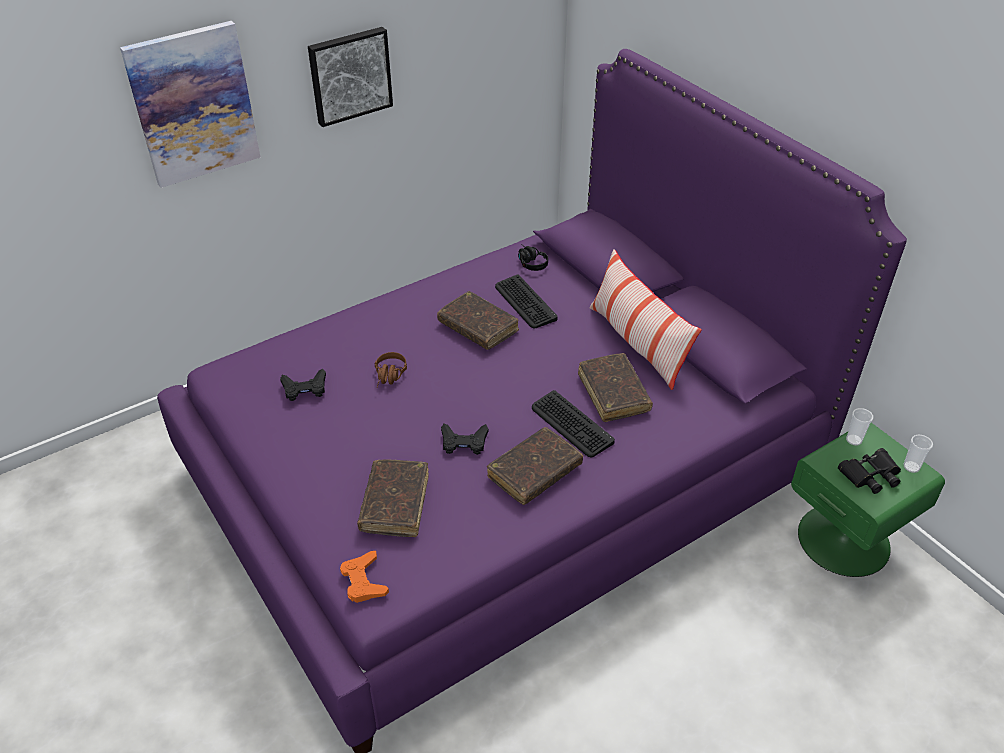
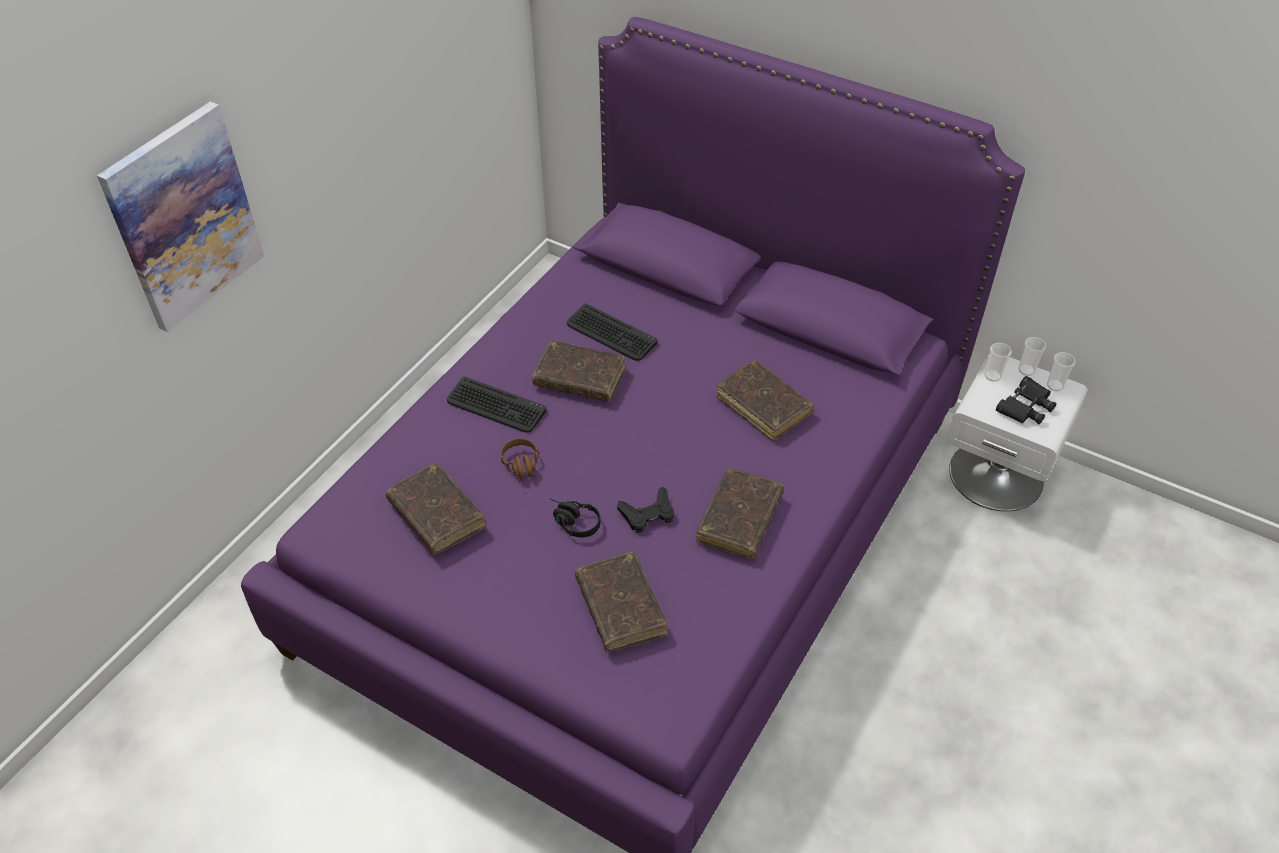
camera: 25 degrees left, 5 degrees up
(304, 388) = (436, 515): black game controller -> brown book
(349, 75) = (336, 125): picture -> none
(364, 581) = (643, 703): orange game controller -> none
(529, 262) = (586, 284): black headphones -> black headphones (571, 522)
(571, 425) = (743, 455): keyboard -> keyboard (496, 406)
(637, 343) = (753, 343): pillow -> none
(844, 539) = (996, 474): green nightstand -> white nightstand
(890, 445) = (1026, 370): none -> cup

